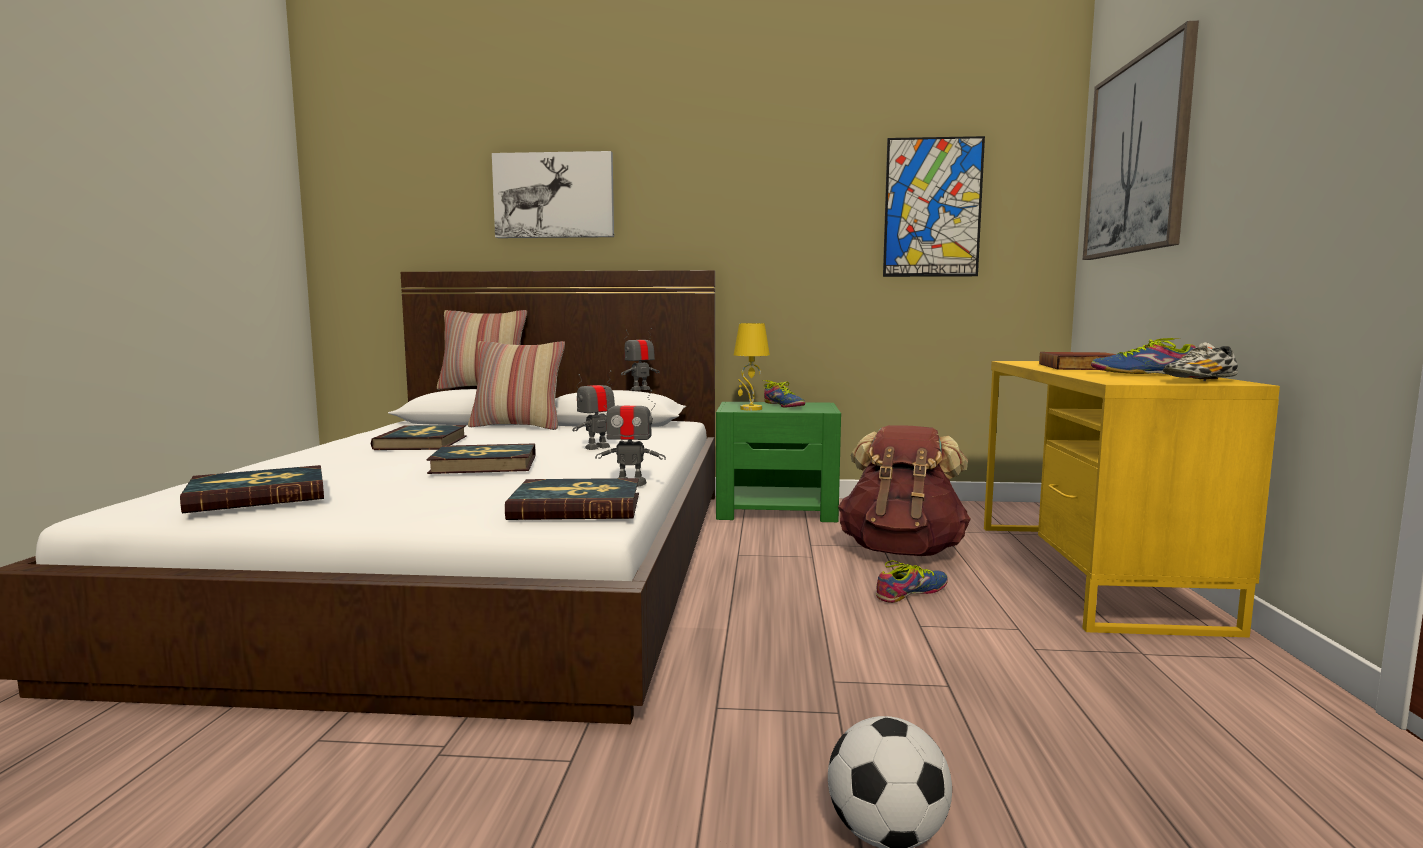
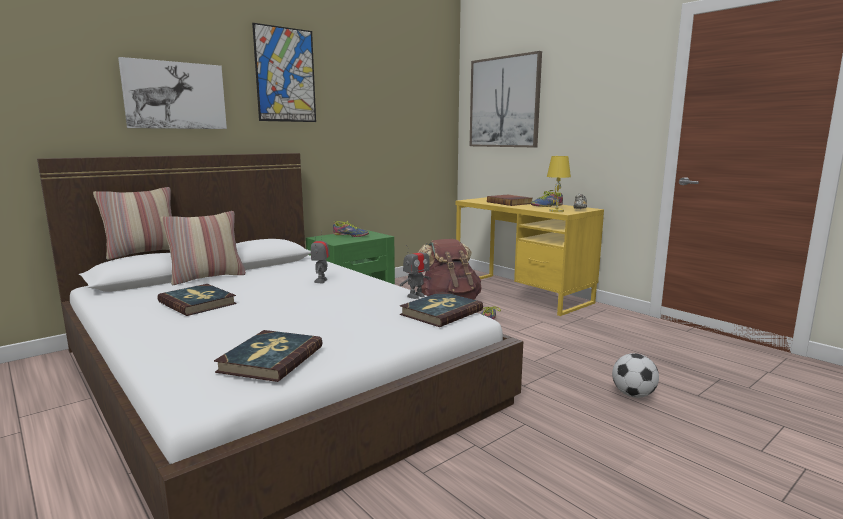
camera: 45 degrees left, 5 degrees up
(484, 464) = (307, 305): book -> none
(640, 389) = (270, 237): toy robot -> none
(750, 409) = (344, 240): yellow table lamp -> yellow table lamp (556, 211)
(932, 208) = (402, 115): picture -> picture (285, 75)

